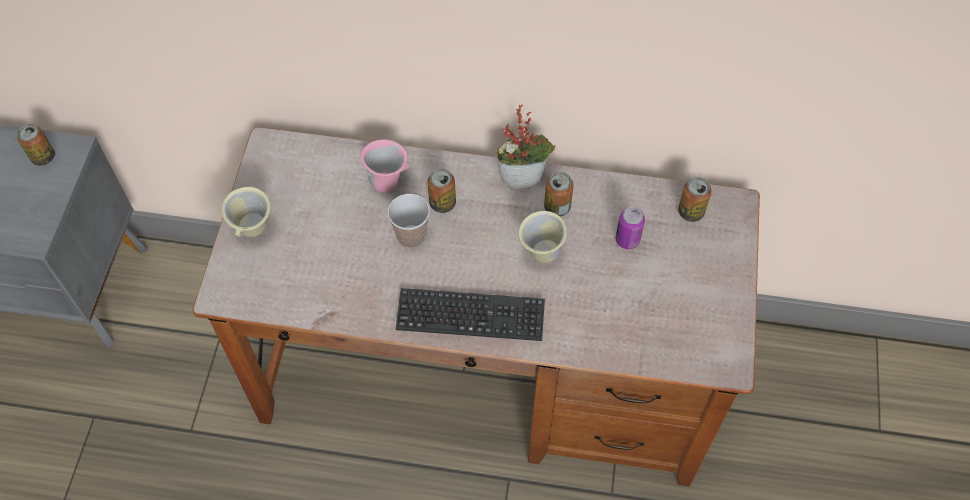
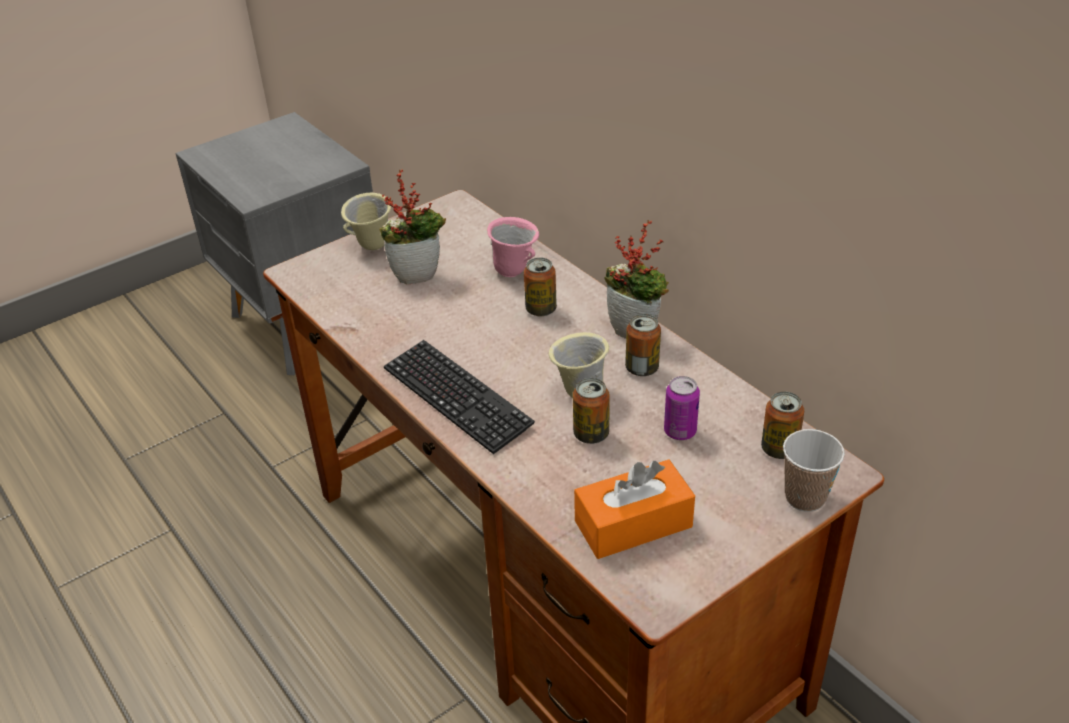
camera: 45 degrees right, 20 degrees down
(43, 157) = (321, 160): can -> can (591, 434)
(321, 232) = (418, 275): none -> potted plant
(411, 236) = (484, 316): cup -> cup (805, 497)
(669, 326) = (633, 524): none -> orange tissue box

